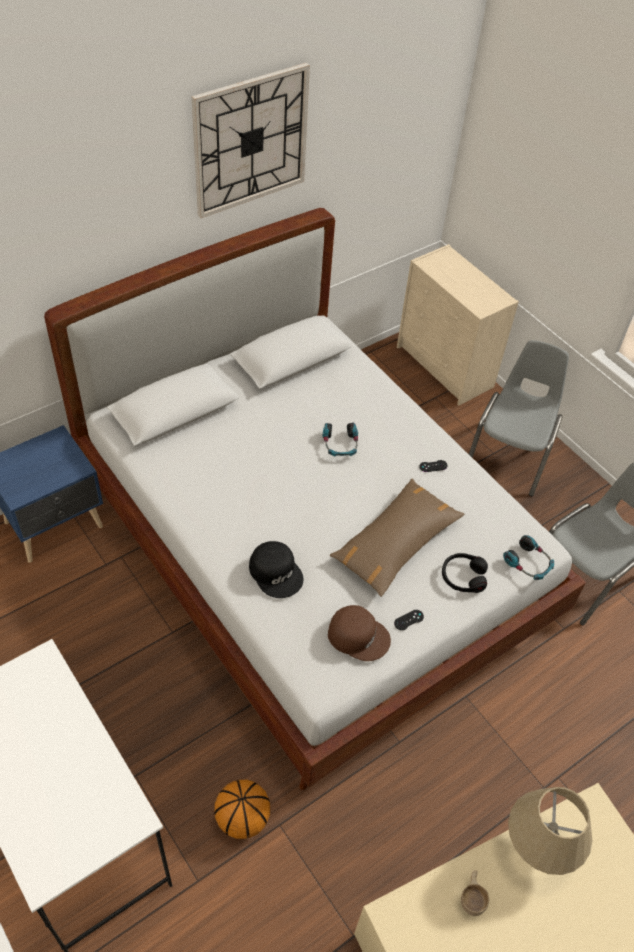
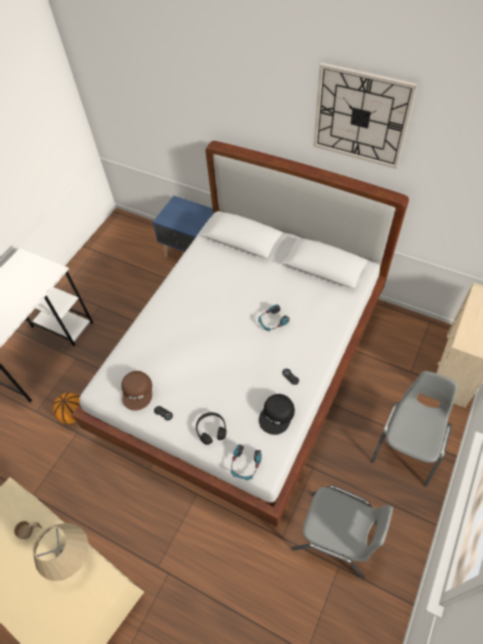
camera: 70 degrees right, 5 degrees up
(276, 572) = (159, 335): black cap -> black cap (277, 415)
(395, 543) = (215, 383): brown pillow -> none
(510, 454) = (408, 444): grey chair -> grey chair turned 60 degrees counterclockwise

